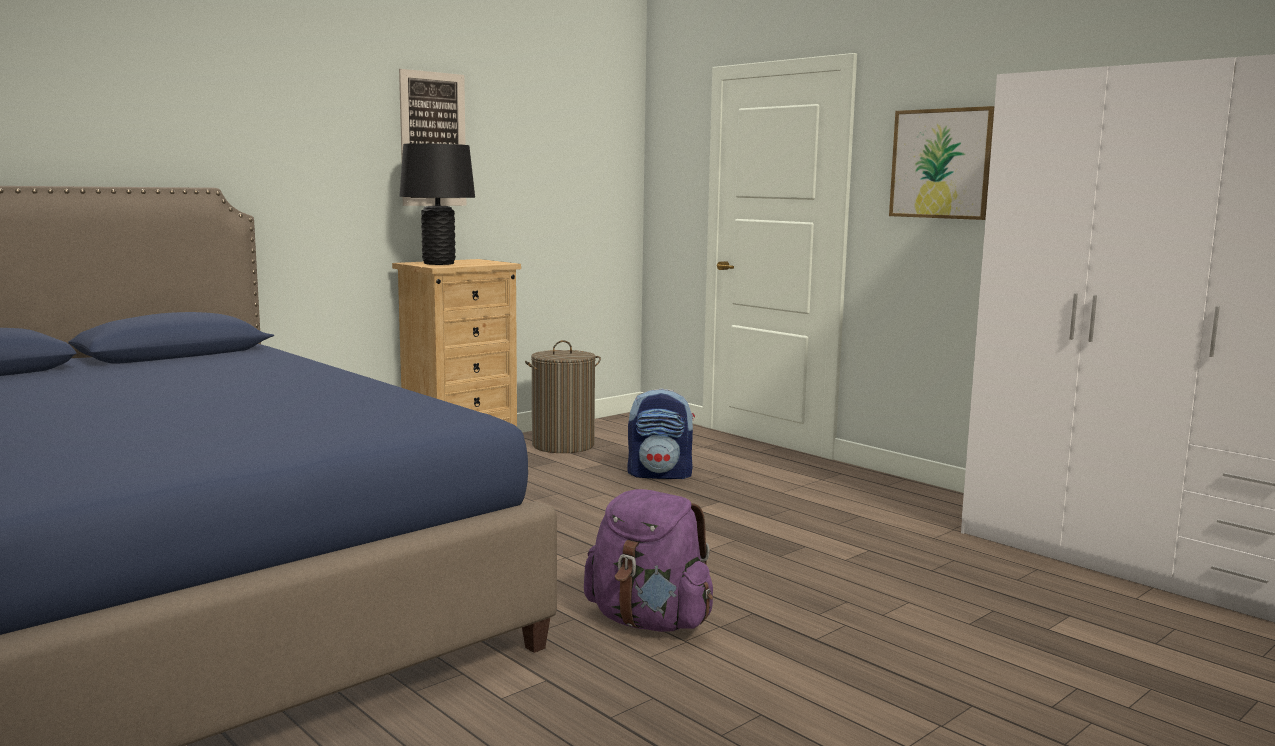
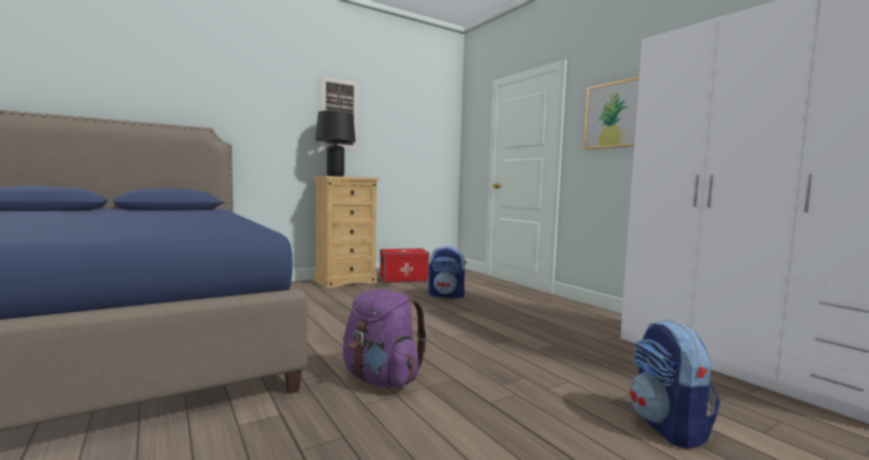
camera: 10 degrees right, 5 degrees down
(563, 445) = (403, 279): laundry basket -> storage box
(1046, 648) = (668, 427): none -> backpack

